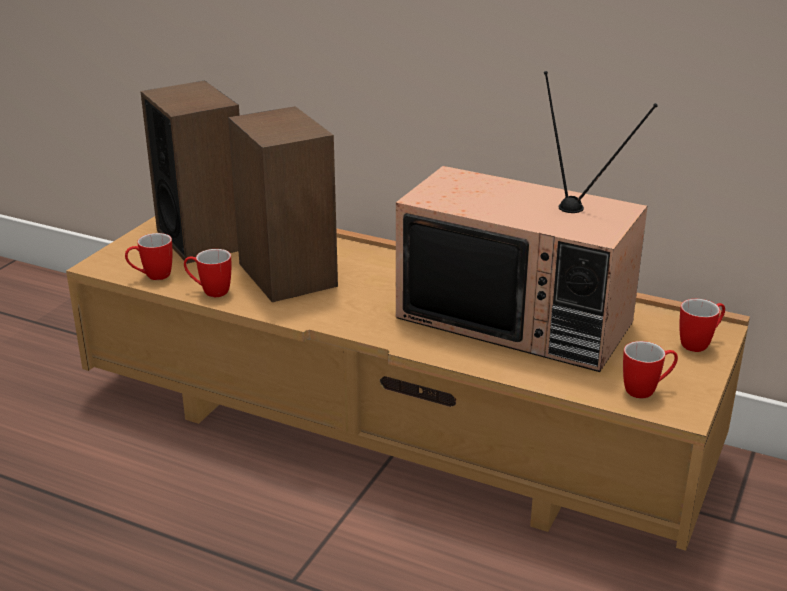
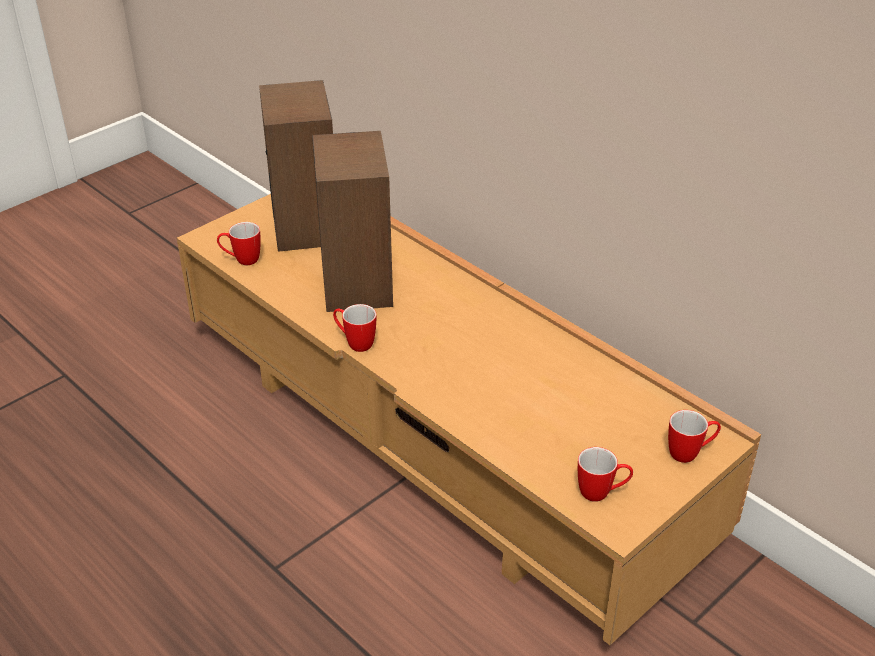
camera: 20 degrees right, 10 degrees up
(209, 291) = (280, 288): mug -> mug (355, 343)
(518, 319) = (534, 382): television -> none

